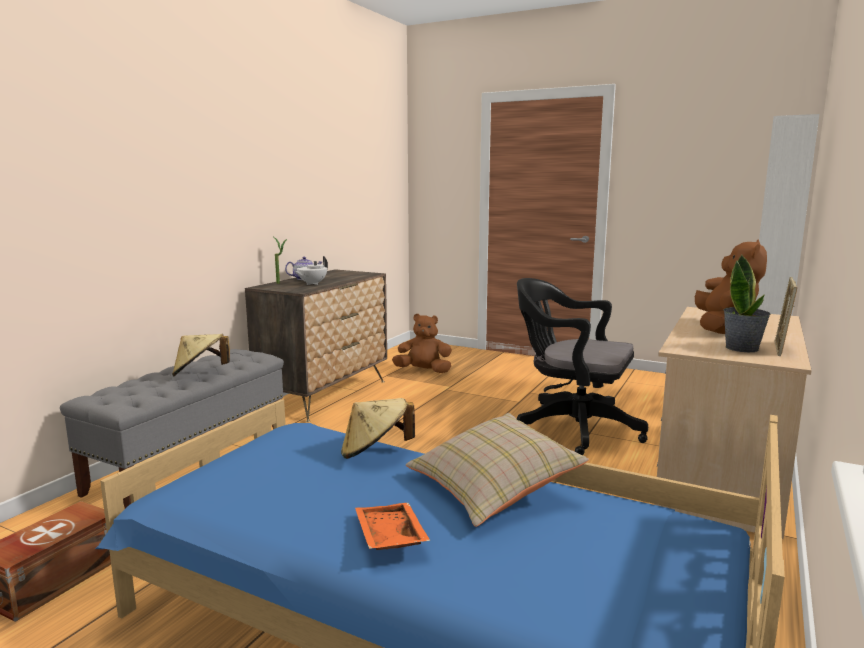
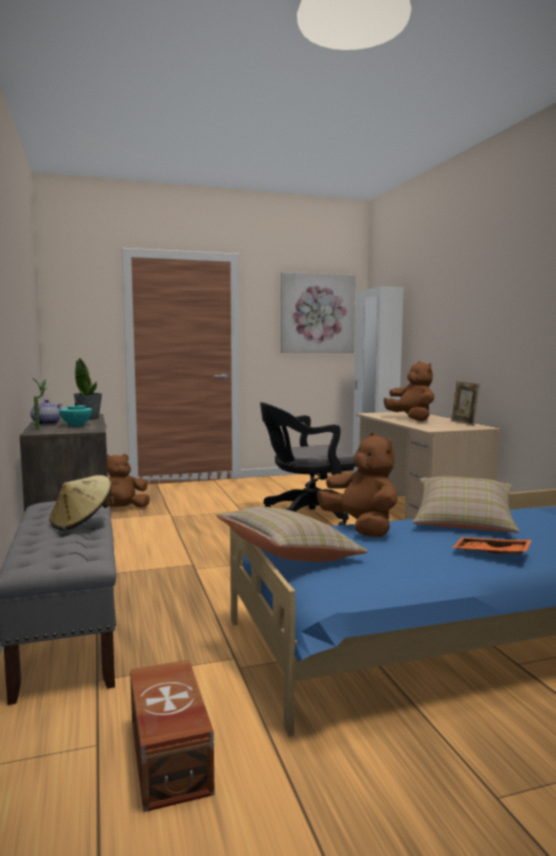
camera: 45 degrees left, 5 degrees down
(238, 454) = (289, 557): none -> beige pillow
(312, 284) = (76, 425): white teapot -> turquoise teapot
(375, 451) = (361, 528): beige hat -> brown plush toy
(726, 157) = (317, 313): none -> picture
(742, 348) = (450, 425): potted plant -> potted plant (89, 418)

